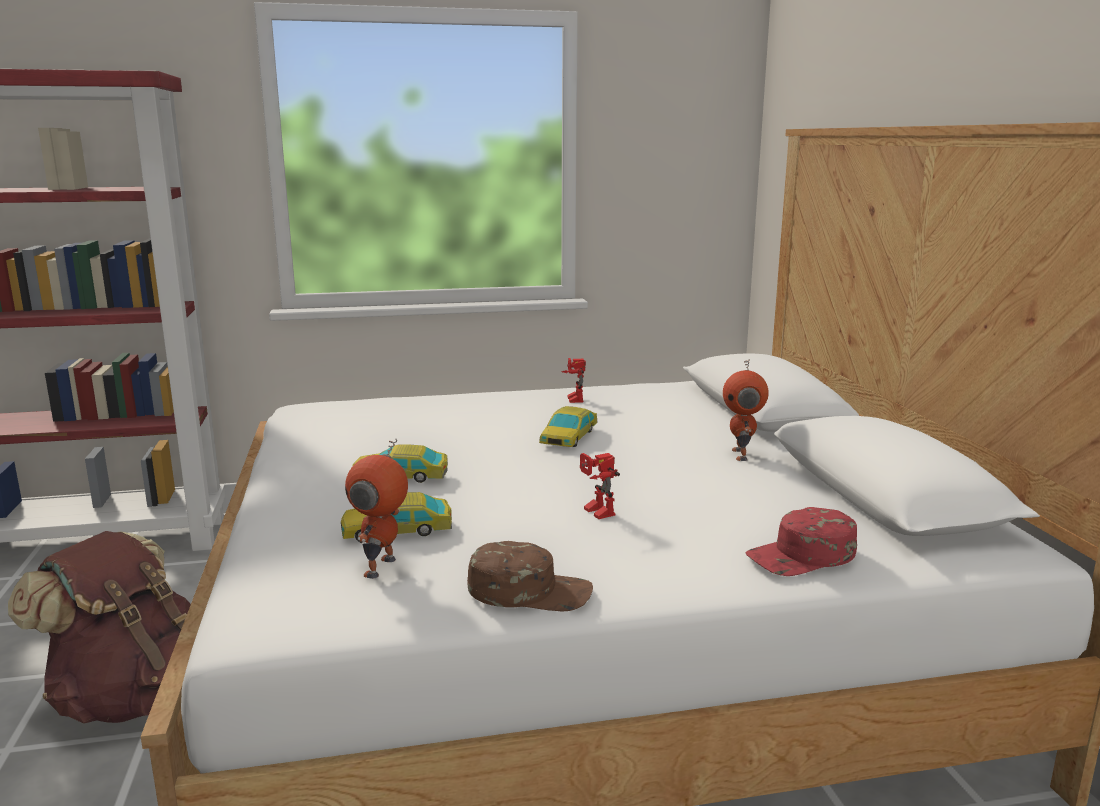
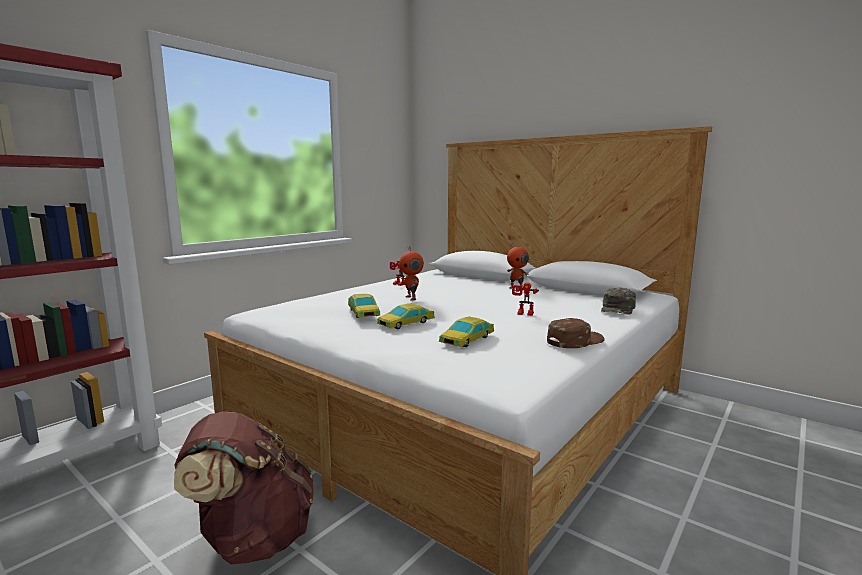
camera: 40 degrees left, 5 degrees down
(382, 568) = (503, 351): toy robot -> toy robot (412, 298)
(569, 436) = (439, 295): toy car -> toy car (363, 312)
(802, 556) = (618, 308): red cap -> green cap

